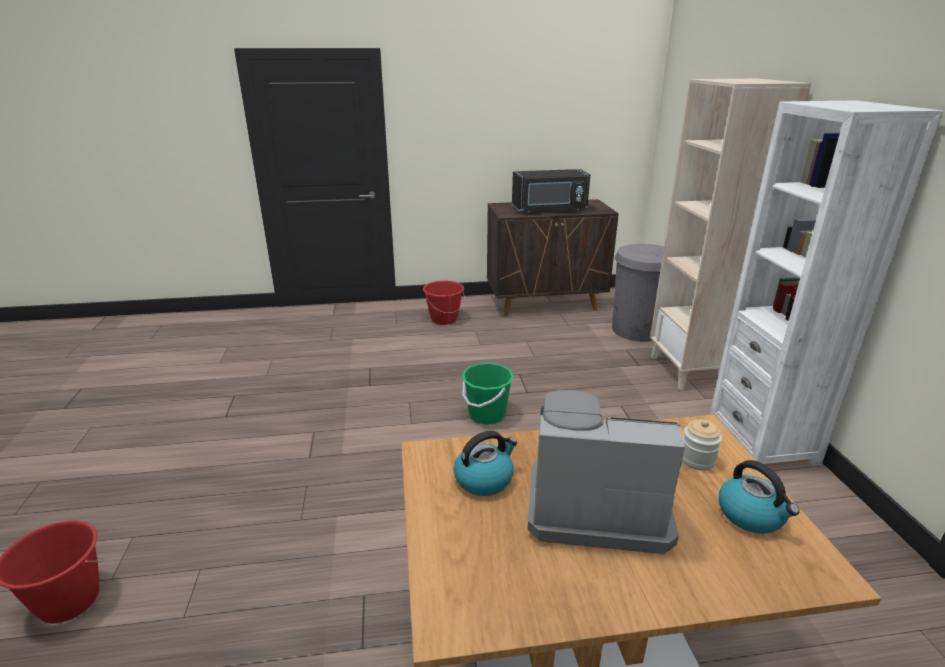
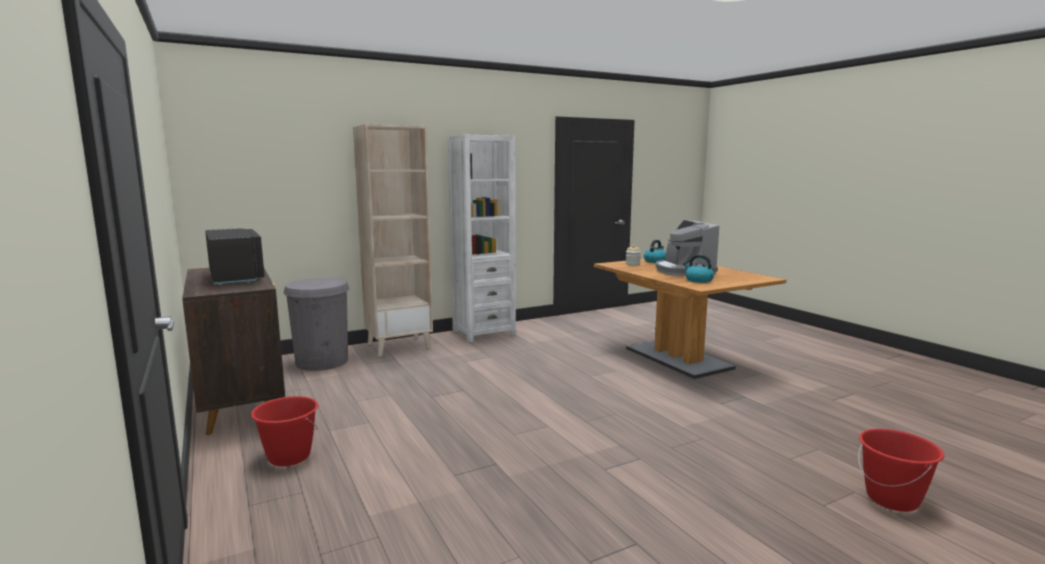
camera: 110 degrees left, 15 degrees down
(487, 415) = (510, 399): green bucket -> none

